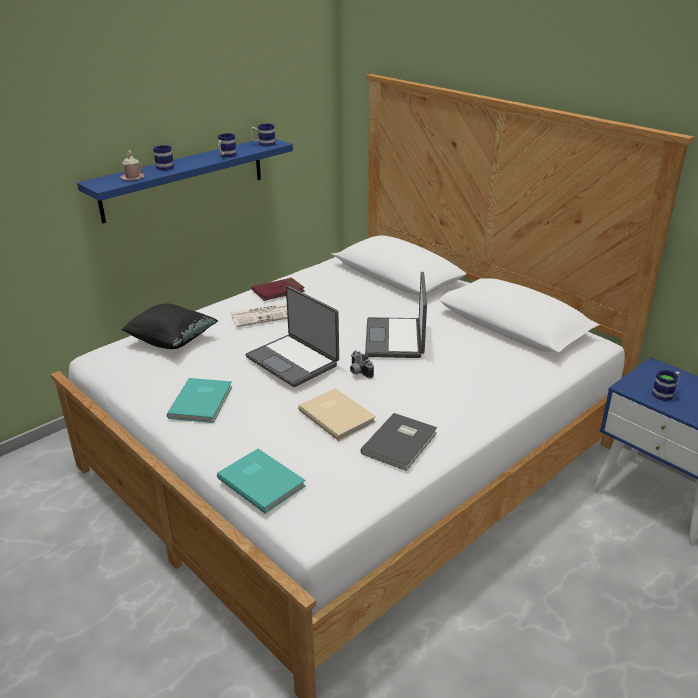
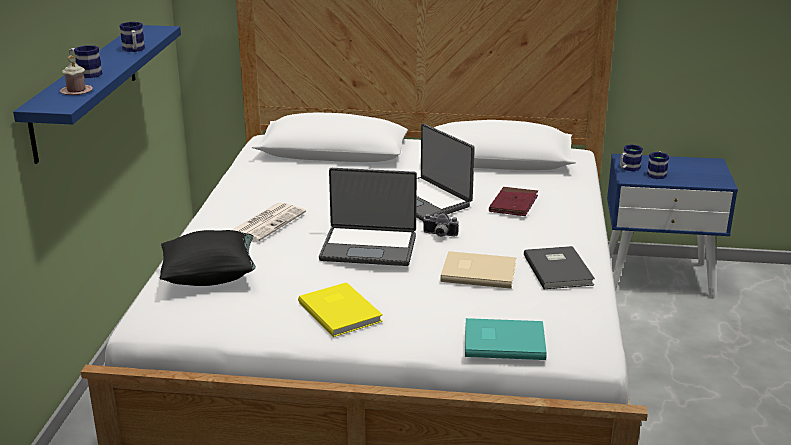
camera: 40 degrees left, 5 degrees down
(203, 401) = (341, 311): turquoise book -> yellow book
(263, 144) = (148, 32): mug -> mug (628, 168)
(278, 291) = (241, 199): red book -> red book (513, 204)

